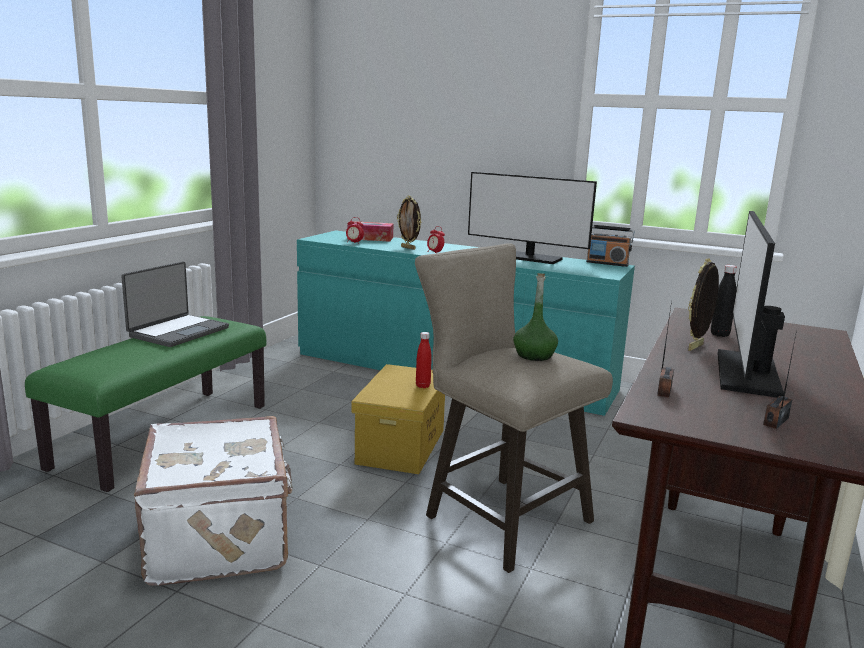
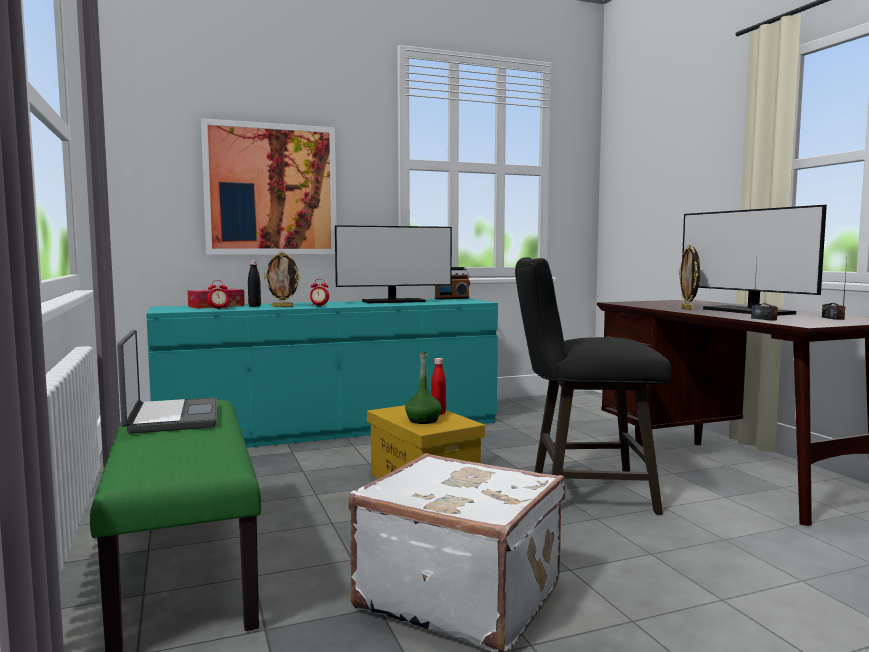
camera: 45 degrees left, 10 degrees down
(447, 128) = (271, 189): none -> picture
(498, 515) = (581, 492): beige stool -> black stool
(534, 355) = (602, 337): green bottle -> green bottle (423, 420)
(719, 334) = (668, 305): black bottle -> black bottle (254, 306)

